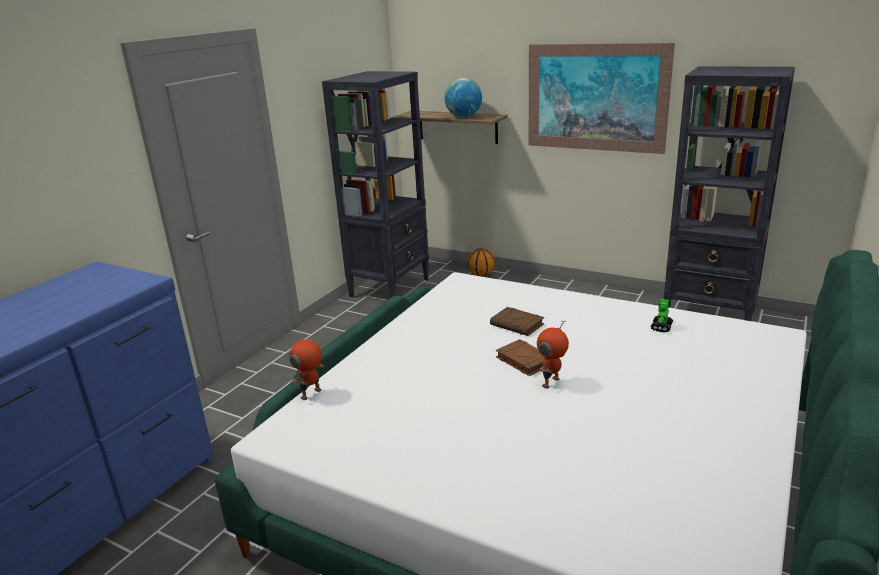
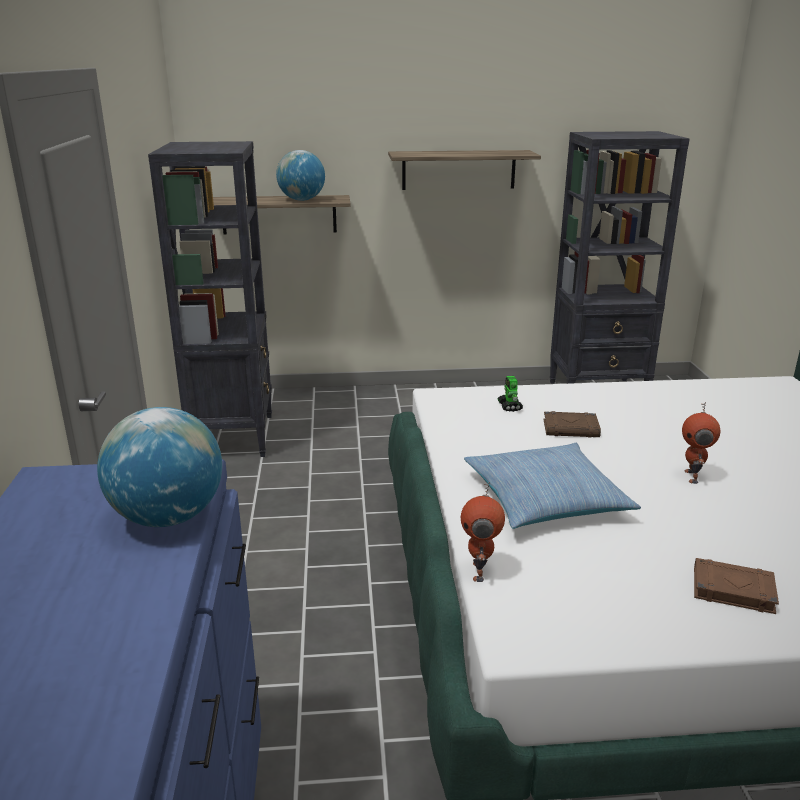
camera: 35 degrees left, 0 degrees up
(102, 299) = (168, 517): none -> globe
(420, 365) = (545, 498): none -> pillow
(481, 275) = (330, 398): basketball -> none
(524, 360) = (634, 462): brown book -> brown book (732, 590)
(596, 98) = (458, 170): picture -> shelf
(661, 327) = (694, 399): toy robot -> toy robot (509, 407)

